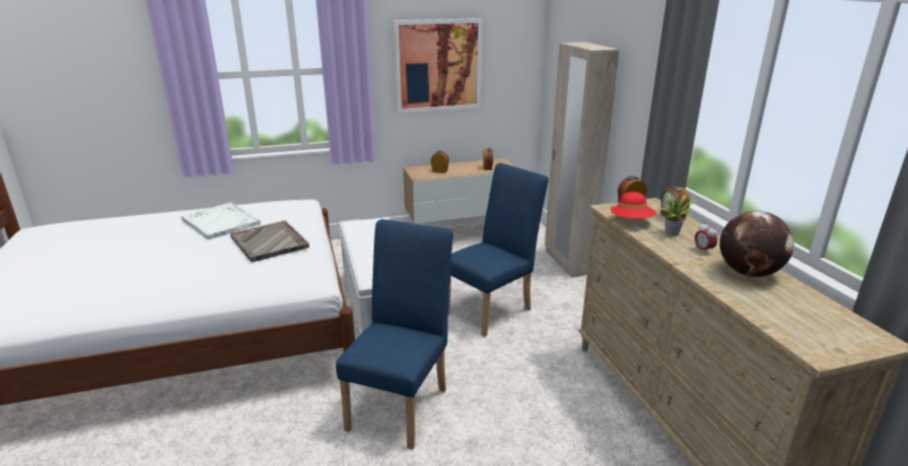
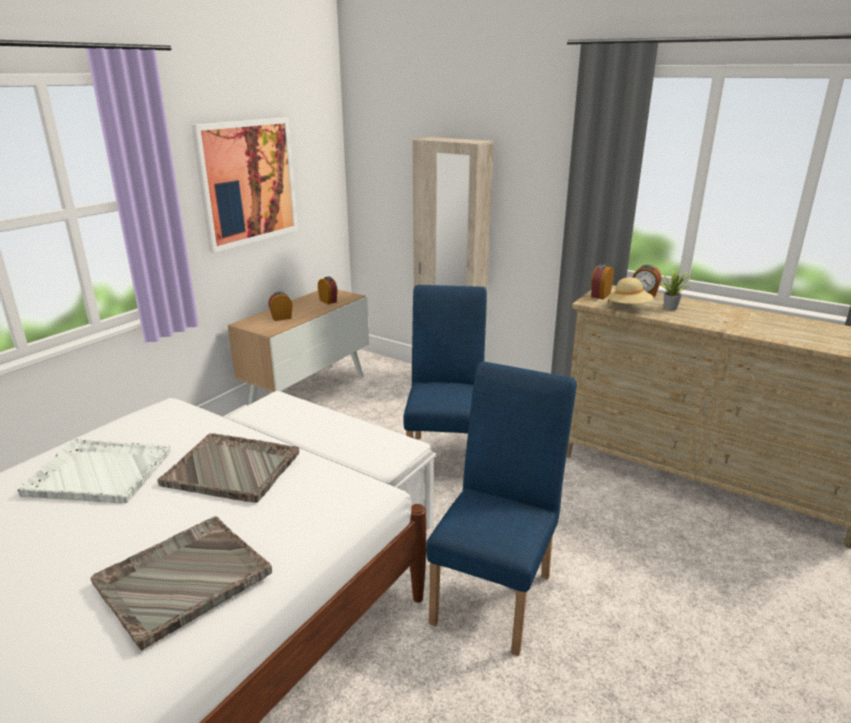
camera: 40 degrees left, 0 degrees up
(173, 280) = (182, 580): none -> grey tray
(402, 403) = (496, 591): blue chair -> blue chair turned 45 degrees clockwise
(631, 221) = (629, 307): red hat -> beige hat
(703, 250) = (714, 315): alarm clock -> none
(748, 273) = (768, 321): globe -> none

